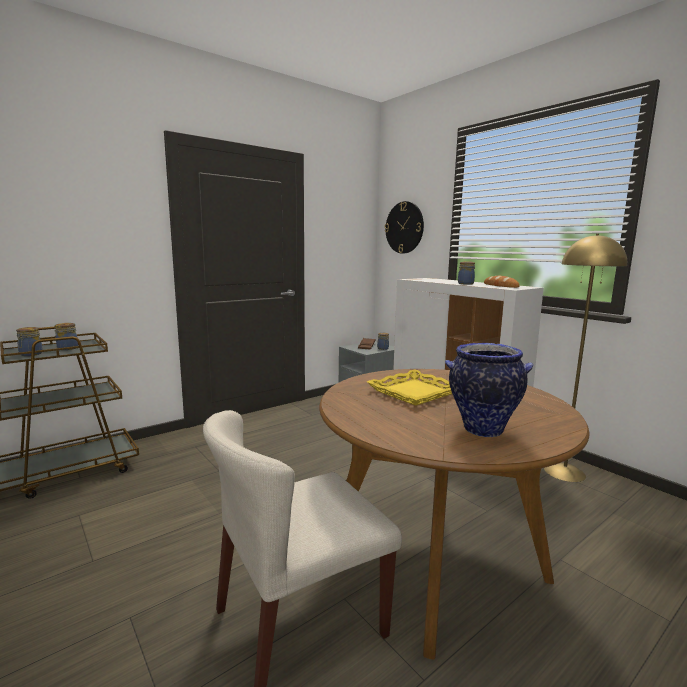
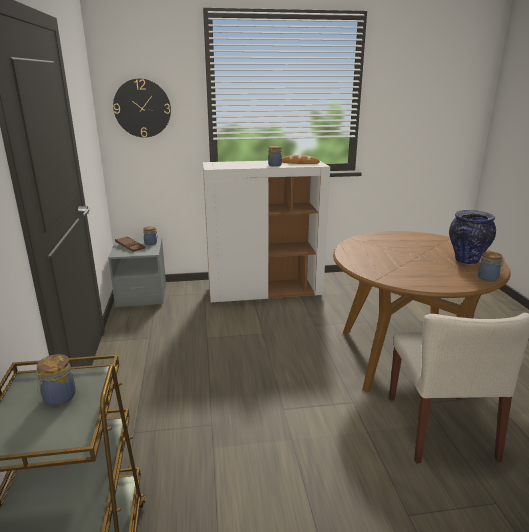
camera: 60 degrees left, 10 degrees up
(30, 354) = (61, 433): jar -> jar (488, 278)
(414, 392) = (393, 258): yellow tray -> none
(564, 472) = (344, 282): yellow floor lamp -> none

